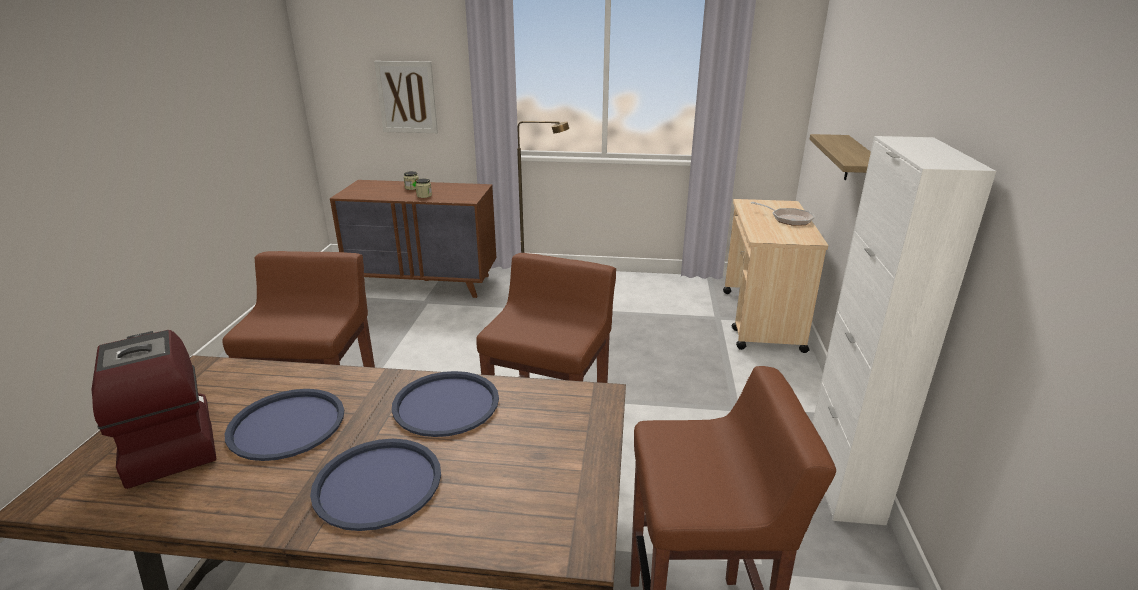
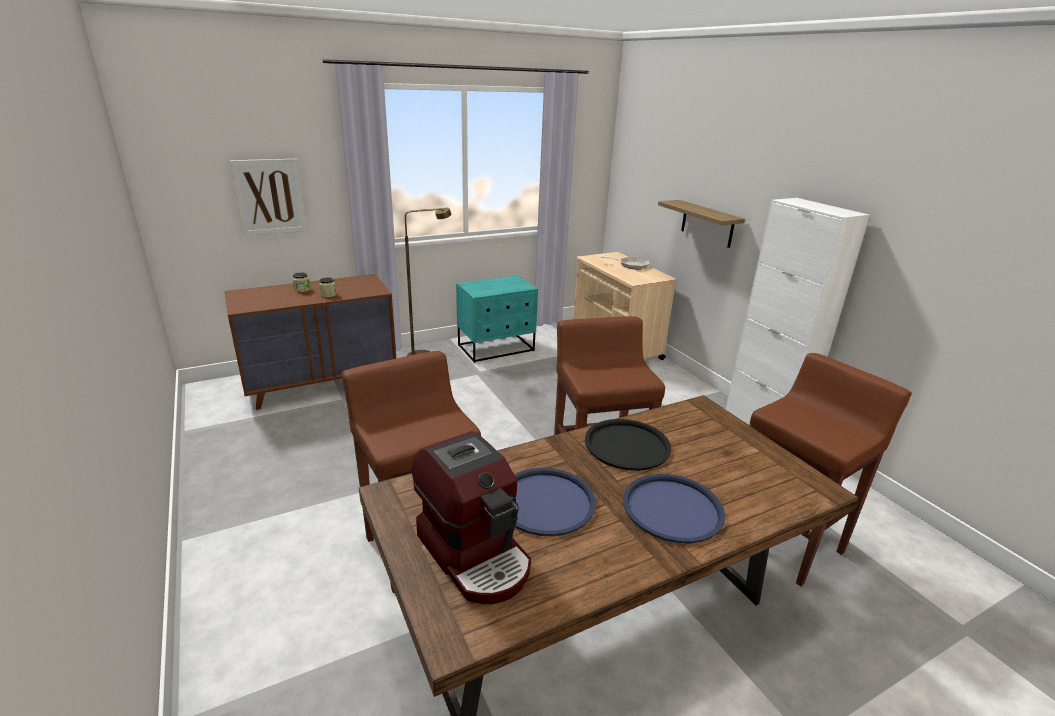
camera: 35 degrees left, 0 degrees up
(168, 442) = (475, 554): coffee machine -> coffee machine turned 150 degrees counterclockwise
(446, 404) = (627, 445): blue tray -> black tray
(616, 290) = (496, 348): none -> turquoise nightstand

